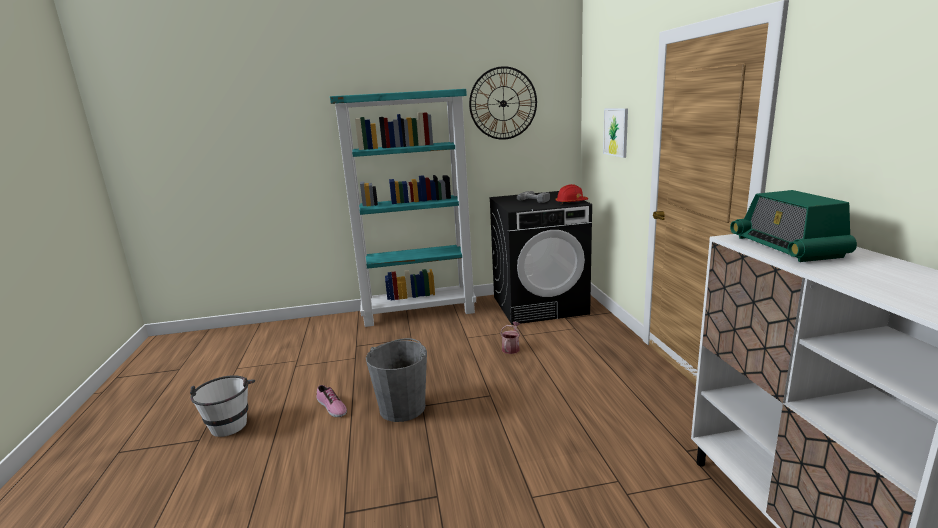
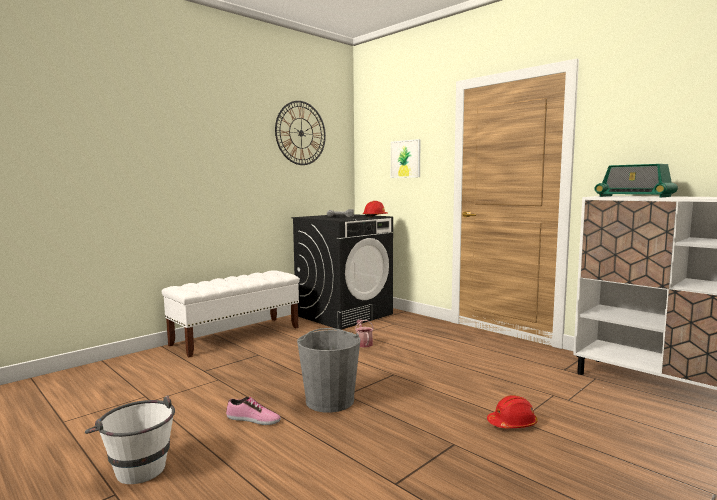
camera: 35 degrees left, 10 degrees down
(419, 312) = (237, 336): turquoise bookcase -> white bench
(520, 497) = (512, 423): none -> red hard hat

